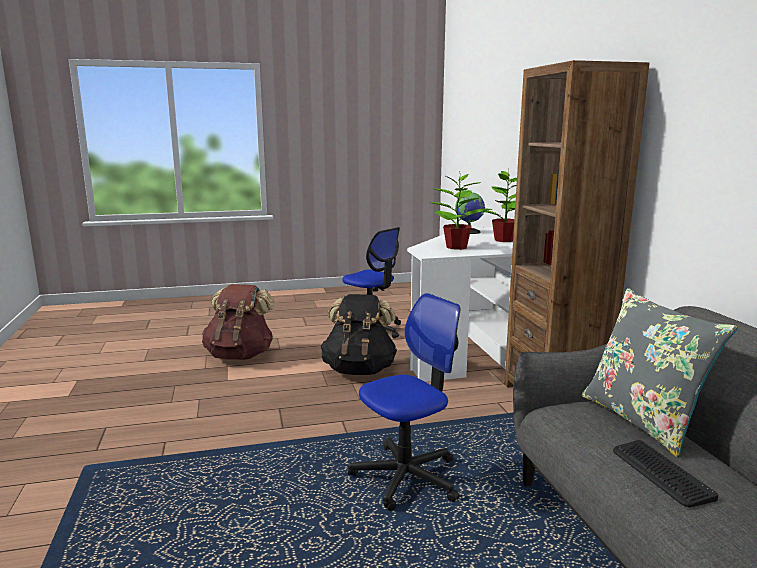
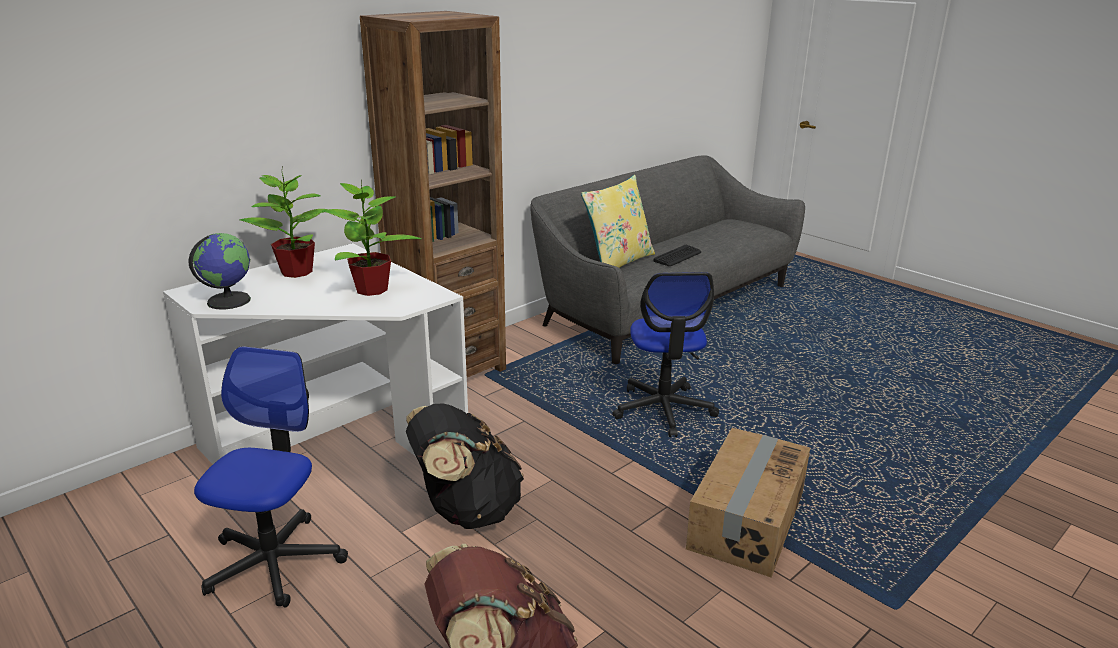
camera: 120 degrees left, 10 degrees up
(229, 451) = (745, 520): none -> cardboard box
(406, 477) = (663, 410): office chair -> office chair turned 120 degrees counterclockwise
(643, 420) = (618, 262): grey pillow -> yellow pillow

